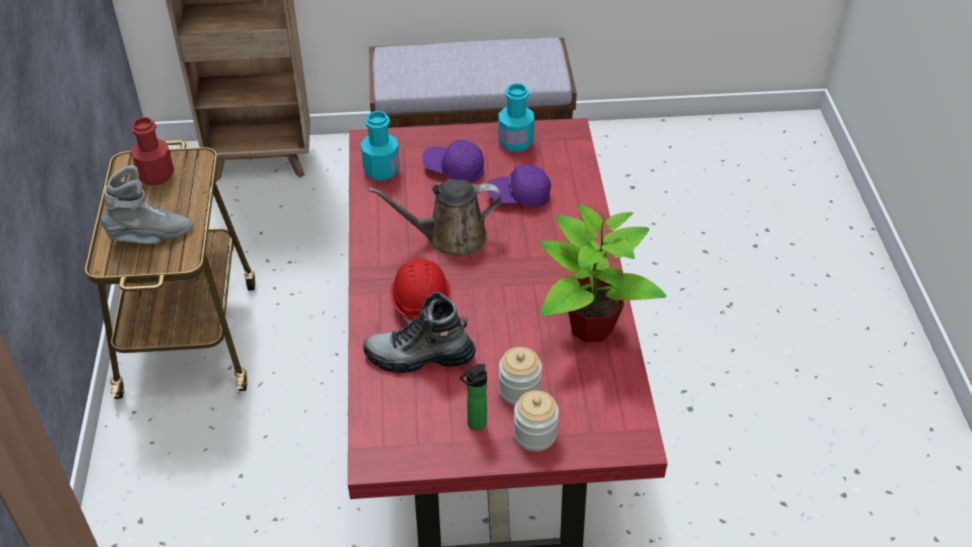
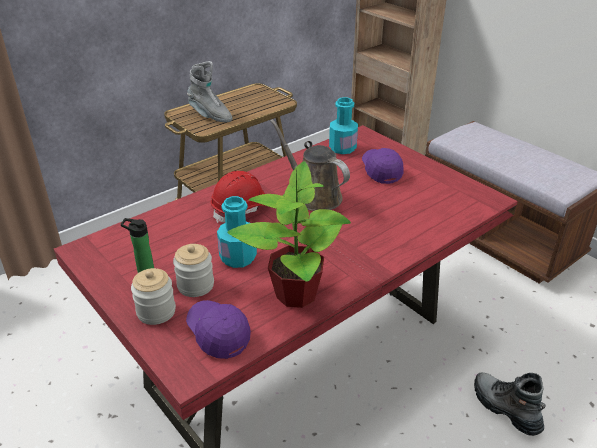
camera: 55 degrees right, 10 degrees down
(156, 175) = (257, 98): red bottle -> none
(419, 357) = (189, 229): boot -> boot (505, 408)
(515, 142) = (443, 182): turquoise bottle -> turquoise bottle (238, 257)
(519, 196) = (391, 205): purple cap -> purple cap (218, 334)

